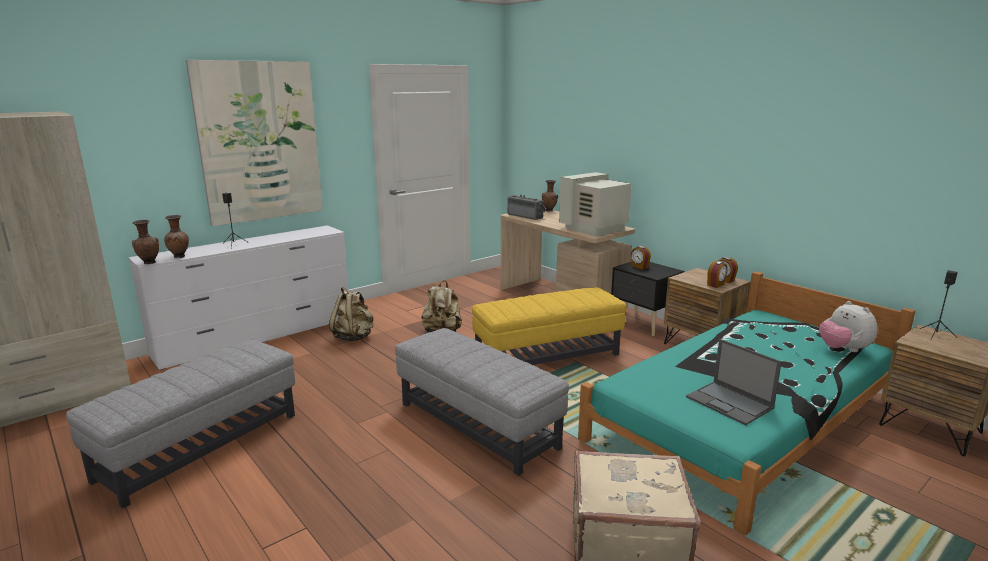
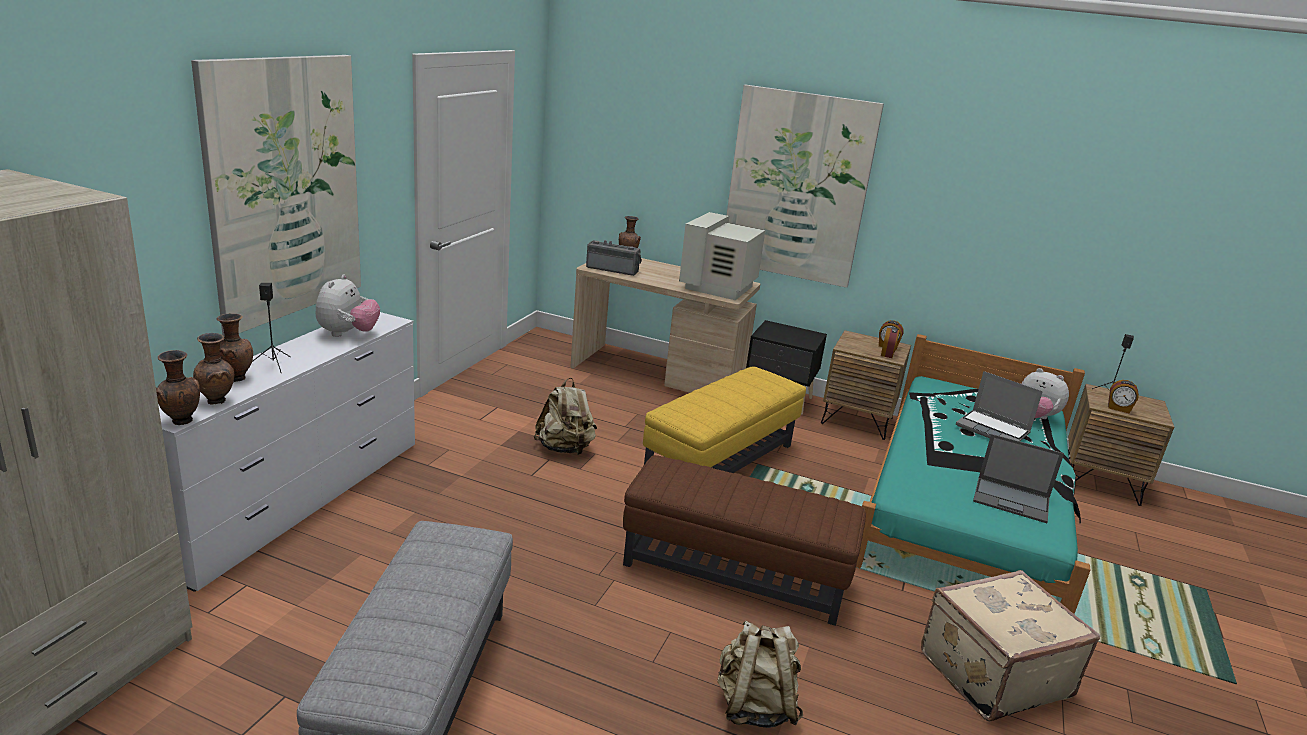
camera: 30 degrees left, 5 degrees up
(205, 248) = (236, 378): none -> brown vase
(296, 235) = (348, 334): none -> plush toy
(354, 337) = (452, 475): beige backpack -> beige backpack (754, 706)
(477, 425) = (734, 573): grey ottoman -> brown ottoman
(639, 267) = (777, 332): alarm clock -> alarm clock (1118, 408)
(658, 148) = (797, 187): none -> picture
(778, 351) = (993, 430): none -> laptop

